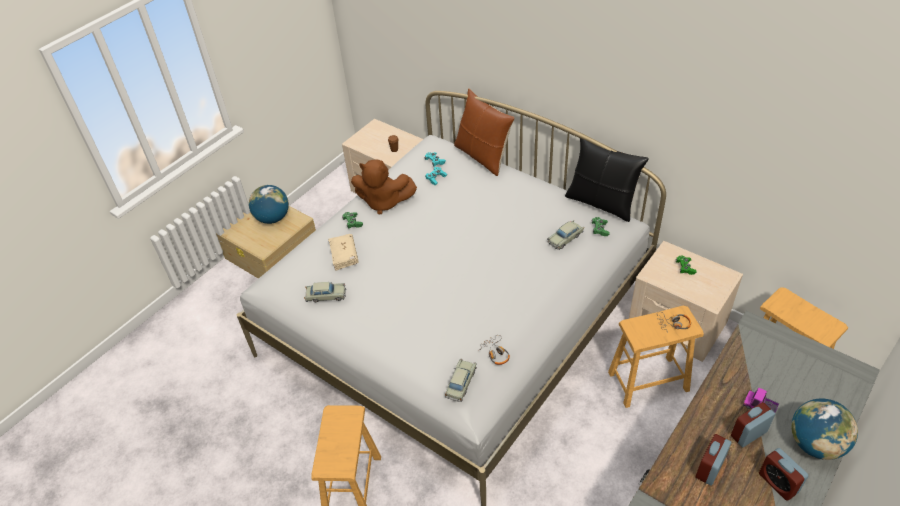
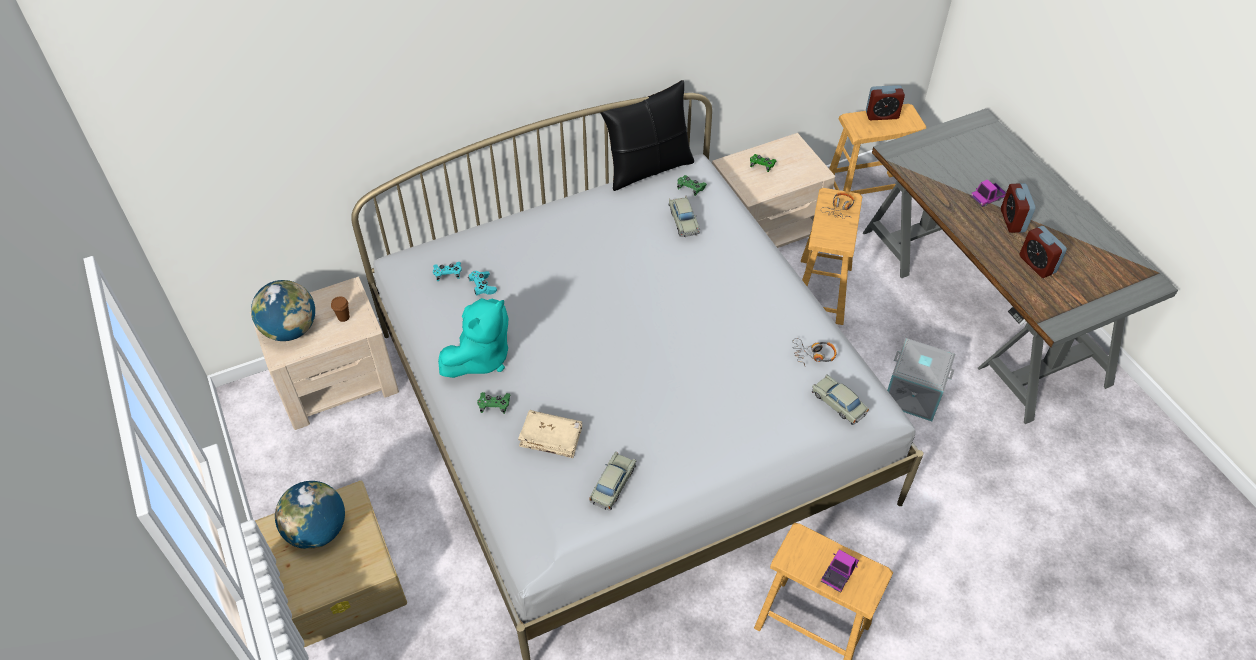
camera: 65 degrees left, 5 degrees up
(335, 445) = (838, 573): none -> toy truck
(383, 202) = (480, 358): brown plush toy -> turquoise plush toy
(483, 156) = (479, 226): brown pillow -> none
(595, 481) = (914, 393): none -> grey storage box
(778, 483) = (1070, 230): alarm clock -> alarm clock (882, 115)
(815, 444) = (1041, 187): globe -> globe (290, 330)

